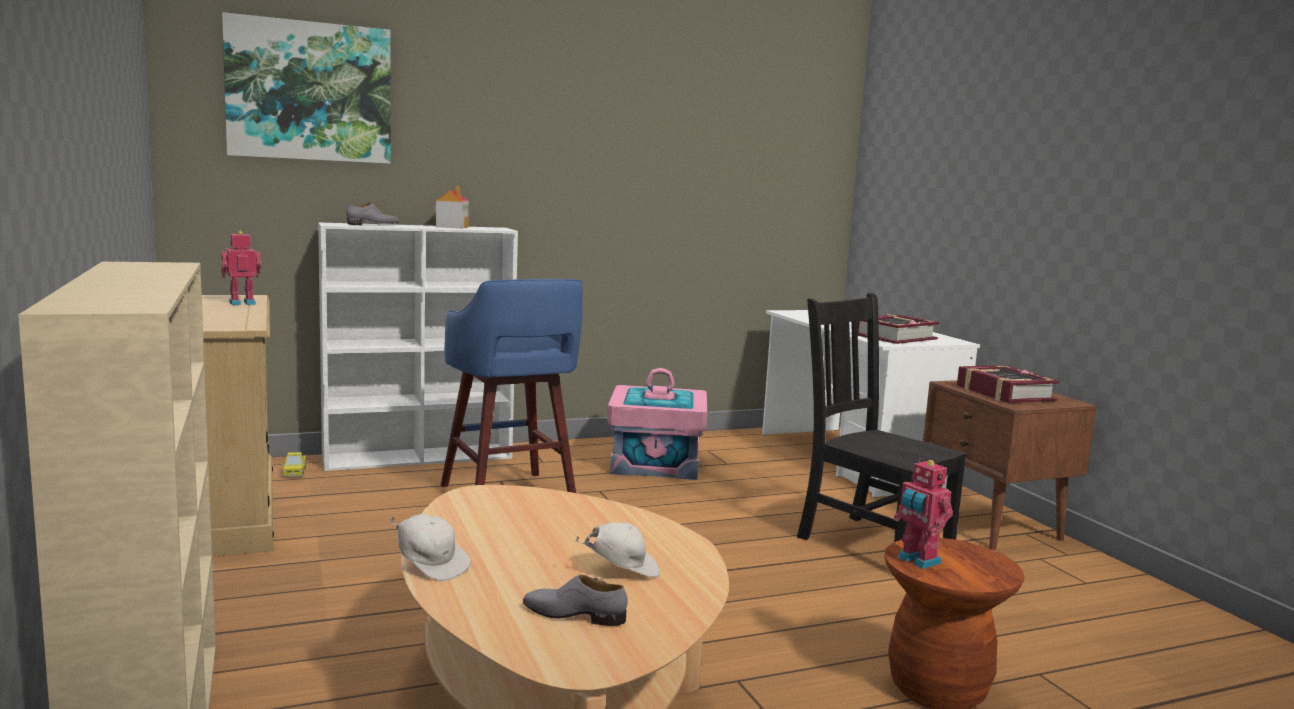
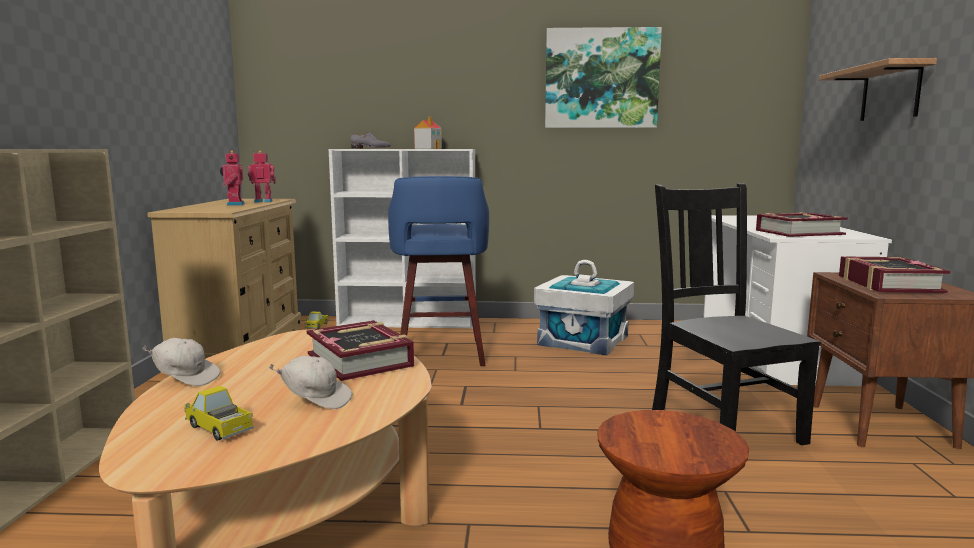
camera: 25 degrees right, 0 degrees up
(309, 91) = (332, 55): picture -> picture (601, 79)
(431, 566) = (185, 378): white cap -> white cap turned 45 degrees counterclockwise
(574, 615) = (219, 428): grey shoe -> toy truck
(593, 519) = (360, 360): none -> book
(656, 463) = (583, 340): pink storage box -> white storage box
(917, 561) = (630, 431): toy robot -> toy robot (234, 204)
(970, 199) = (890, 93): none -> shelf

